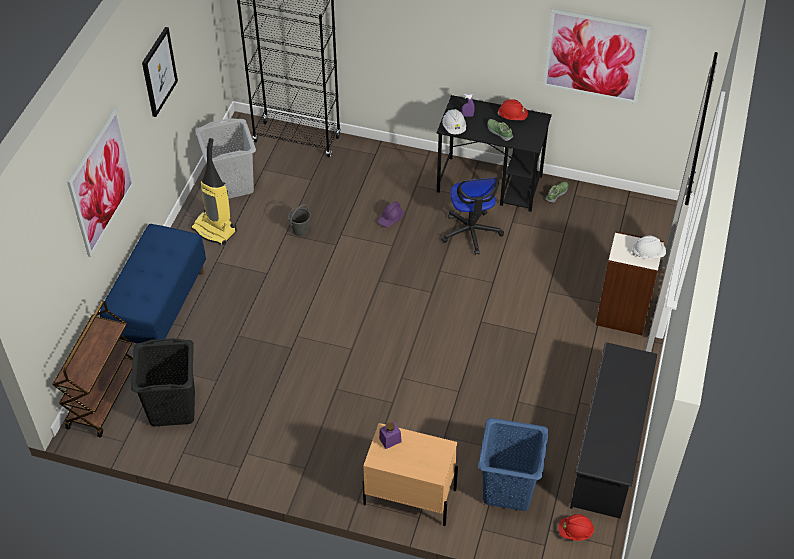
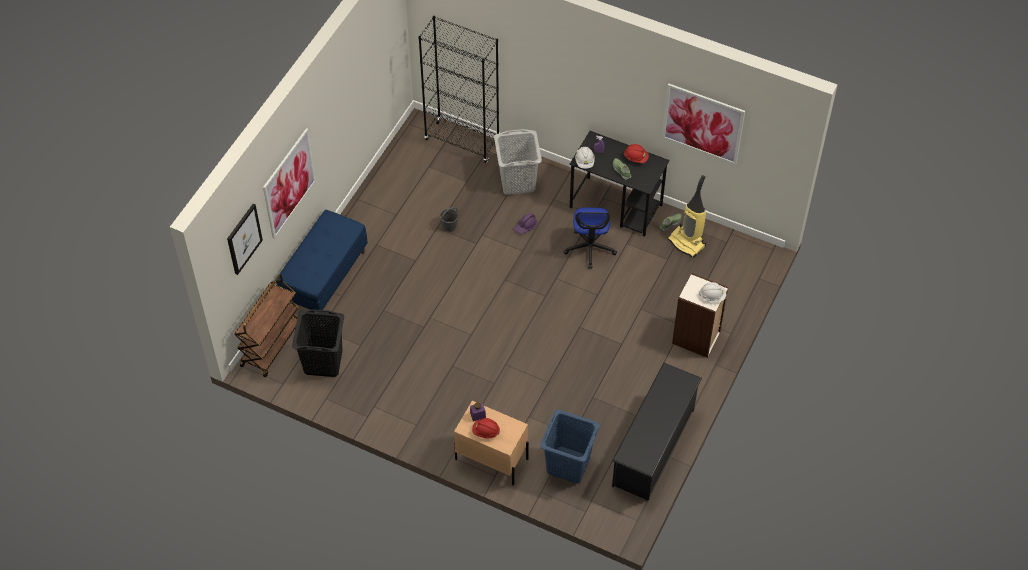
camera: 10 degrees right, 5 degrees up
(158, 71) = (346, 93): picture -> picture (244, 238)
(215, 230) = (380, 216): vacuum cleaner -> vacuum cleaner (687, 243)
(232, 184) = (400, 177): grey laundry basket -> grey laundry basket (517, 181)
(575, 532) = (611, 505): red hard hat -> red hard hat (485, 432)

